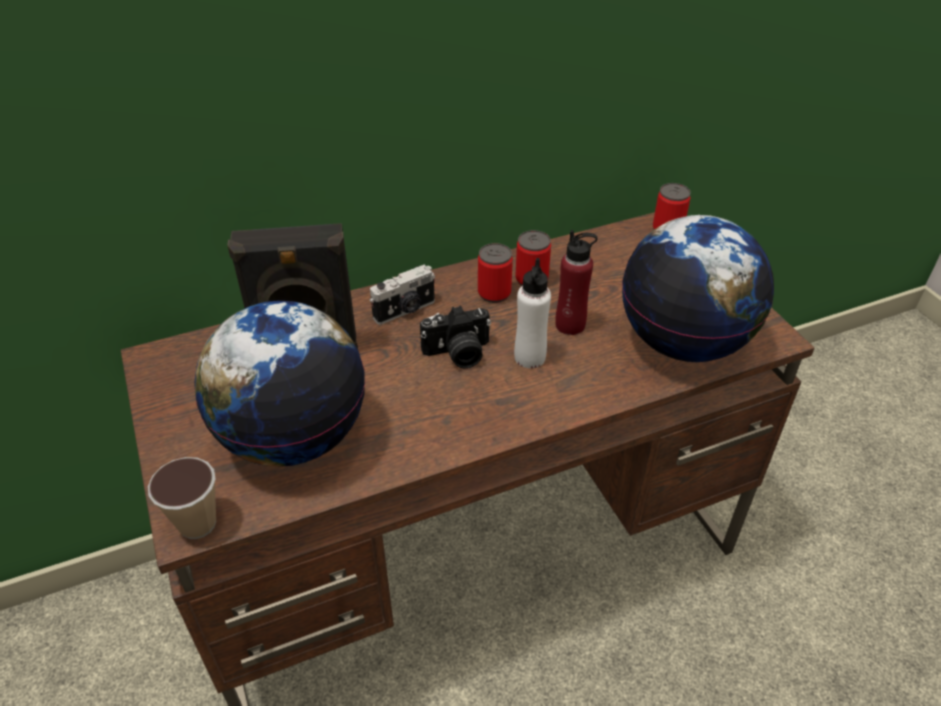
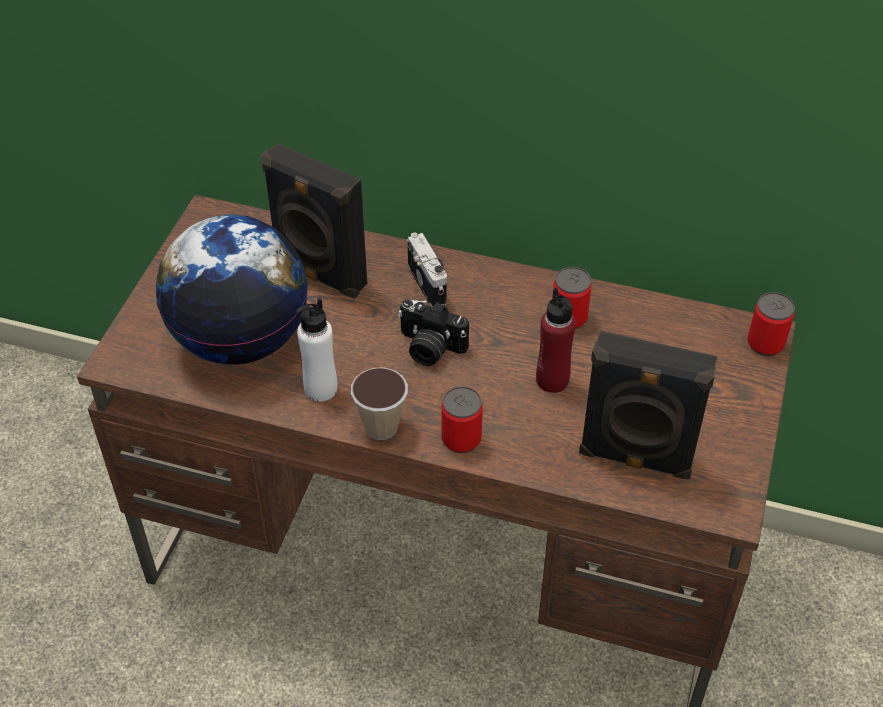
camera: 40 degrees right, 5 degrees up
(197, 523) = (123, 363): cup -> cup (381, 427)
(405, 311) = (429, 284): camera -> camera turned 120 degrees counterclockwise
(494, 293) = (520, 311): can -> can (461, 439)
(529, 357) = (483, 387): white bottle -> white bottle (320, 389)
(684, 342) = (635, 459): globe -> black speaker

